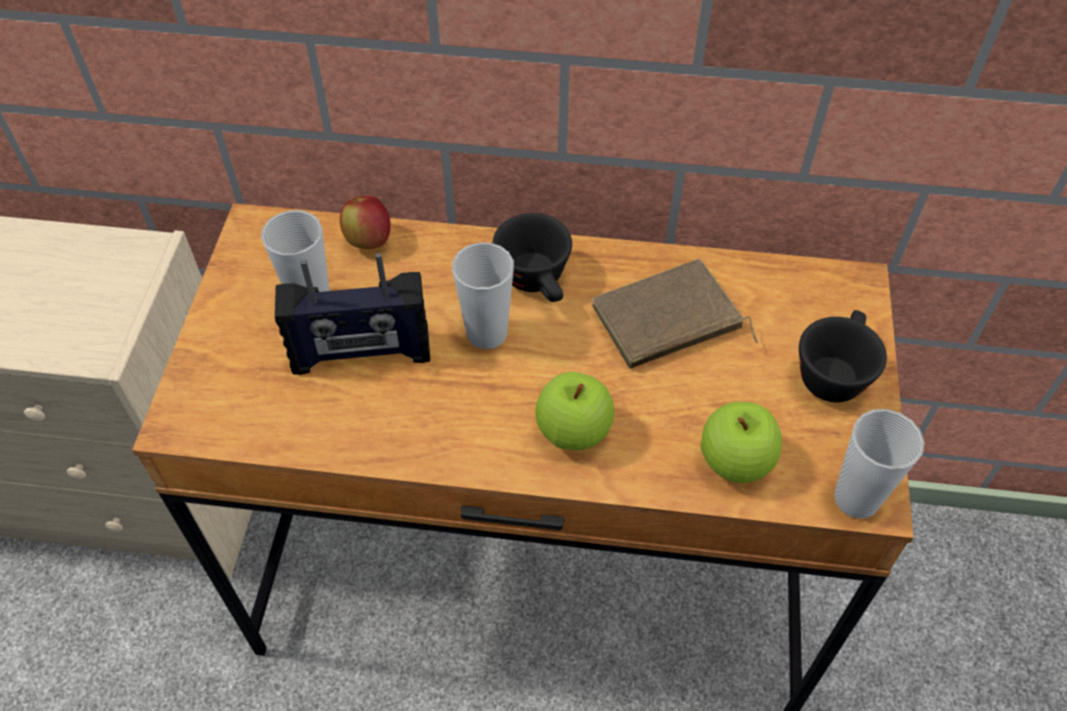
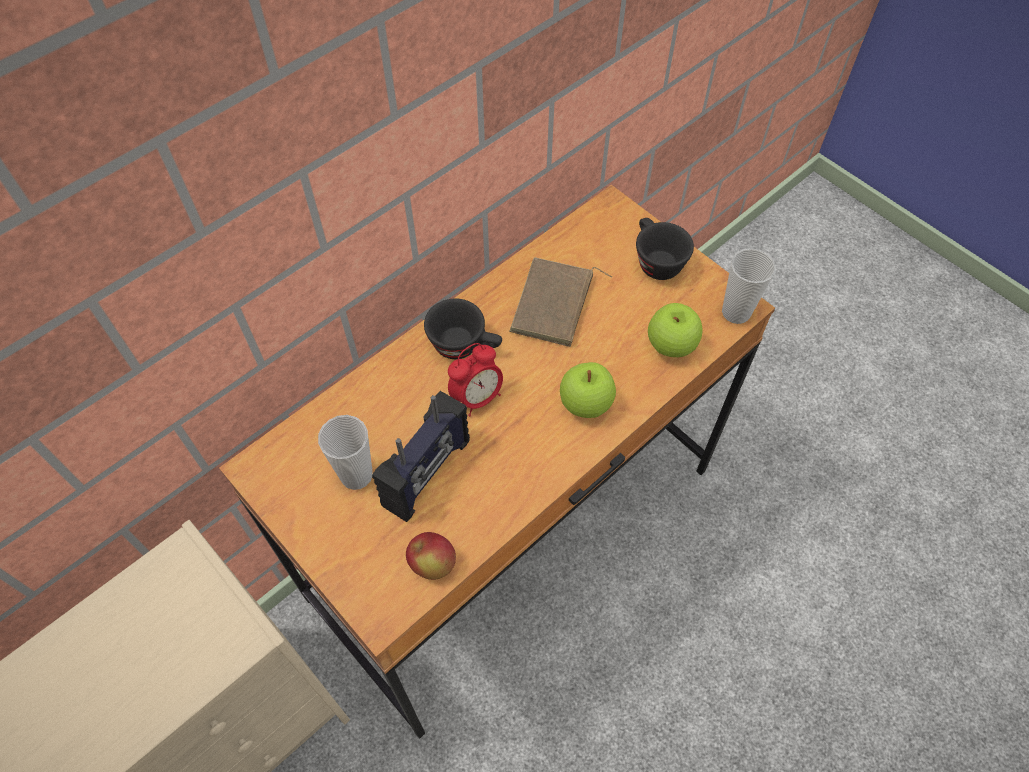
camera: 50 degrees left, 5 degrees up
(368, 240) = (339, 410): apple -> apple (432, 564)
(487, 333) = (477, 397): cup -> alarm clock

